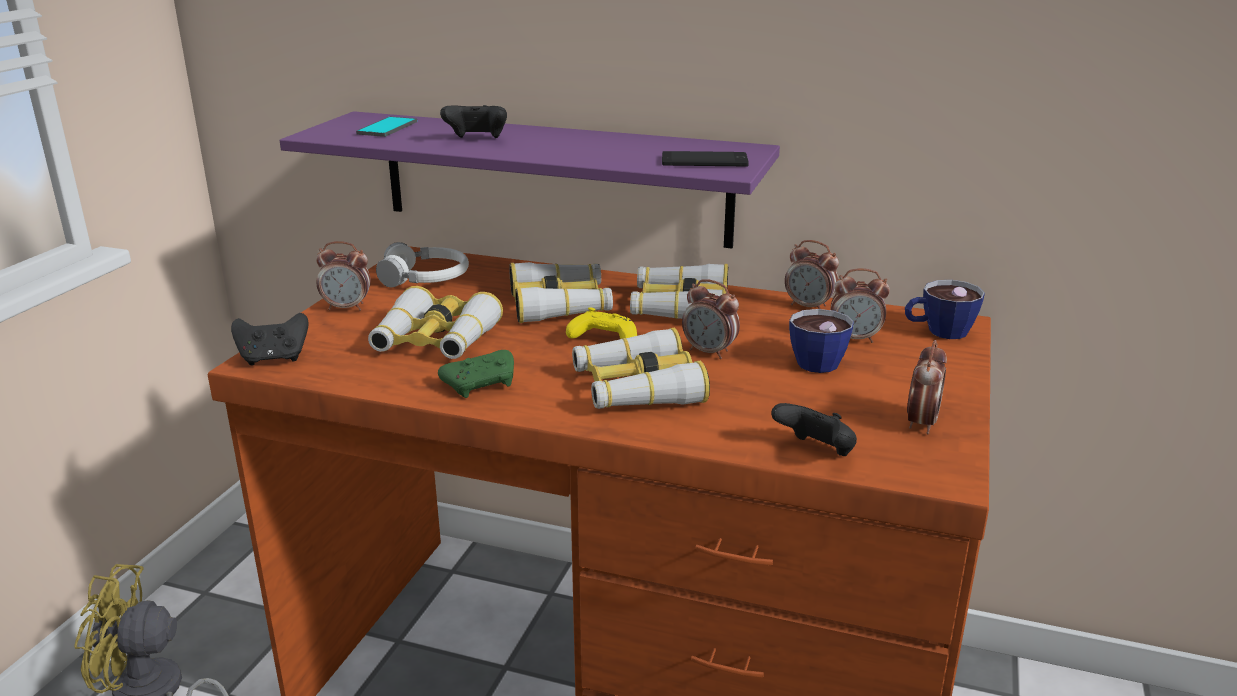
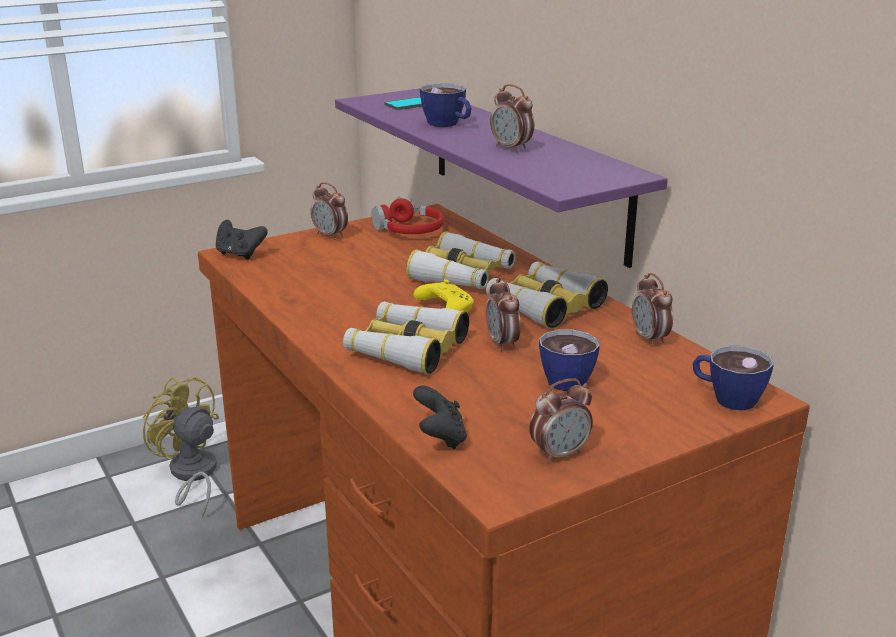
camera: 40 degrees right, 0 degrees up
(425, 279) = (409, 230): white headphones -> red headphones
(435, 340) = (342, 273): binoculars -> none
(477, 140) = (448, 124): black game controller -> cup
(482, 384) = (319, 310): green game controller -> none
(704, 161) = (566, 176): phone -> none
(855, 338) = (638, 376): alarm clock -> alarm clock (511, 148)

